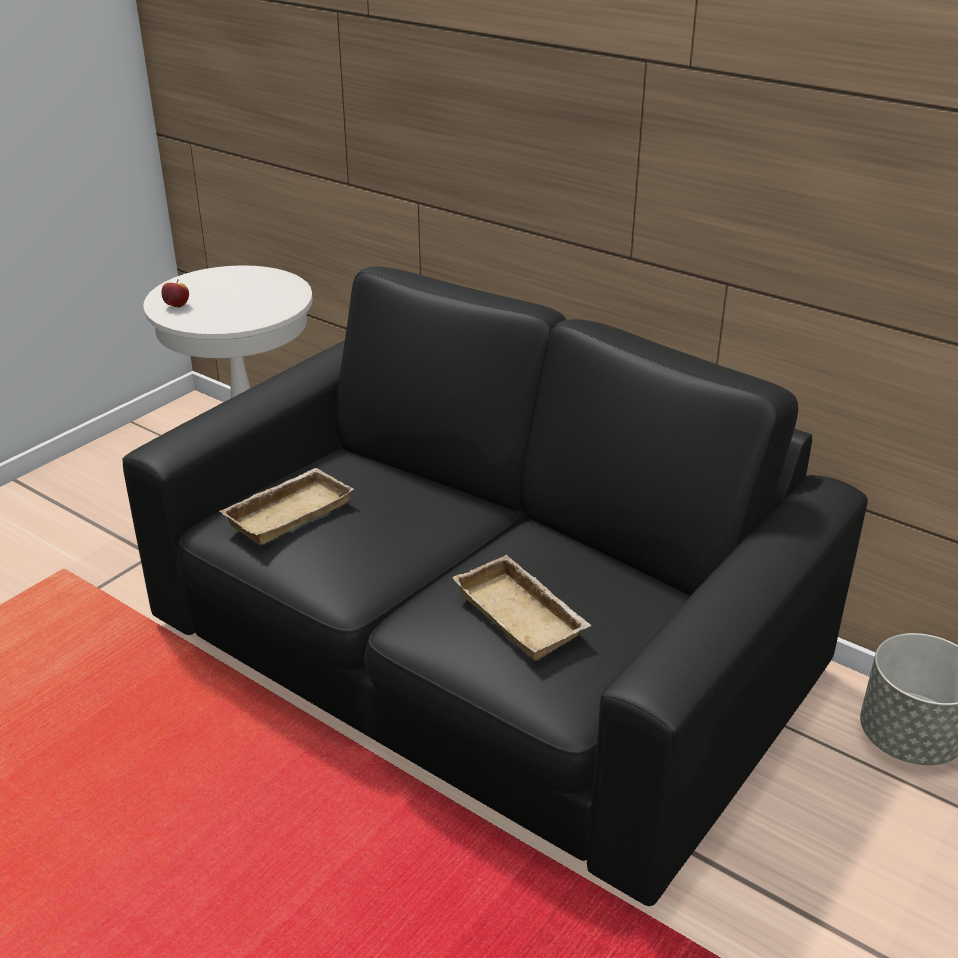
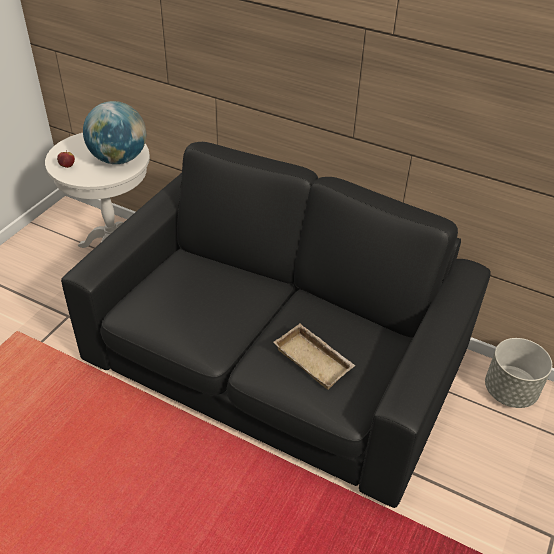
camera: 10 degrees left, 10 degrees up
(261, 302) = (119, 159): none -> globe
(288, 511) = (165, 301): beige tray -> none

